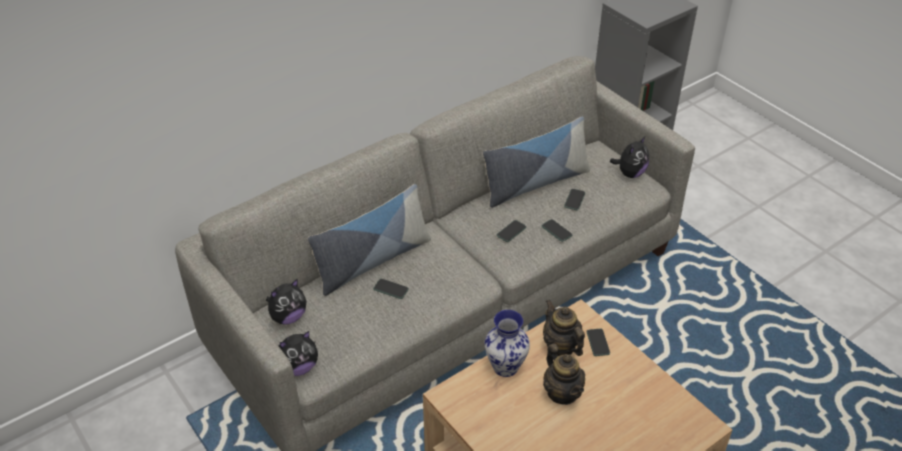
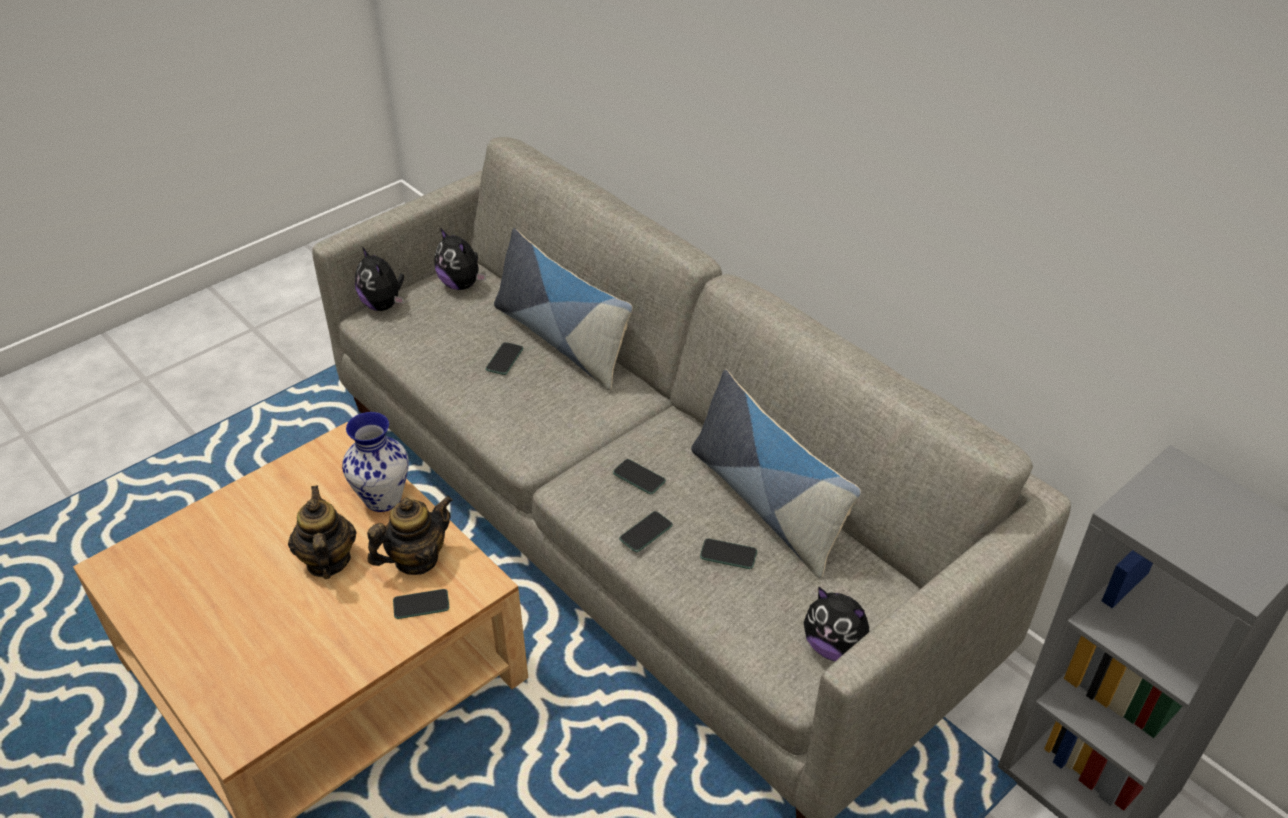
camera: 85 degrees right, 0 degrees up
(562, 393) = (327, 561): teapot -> teapot turned 105 degrees clockwise

